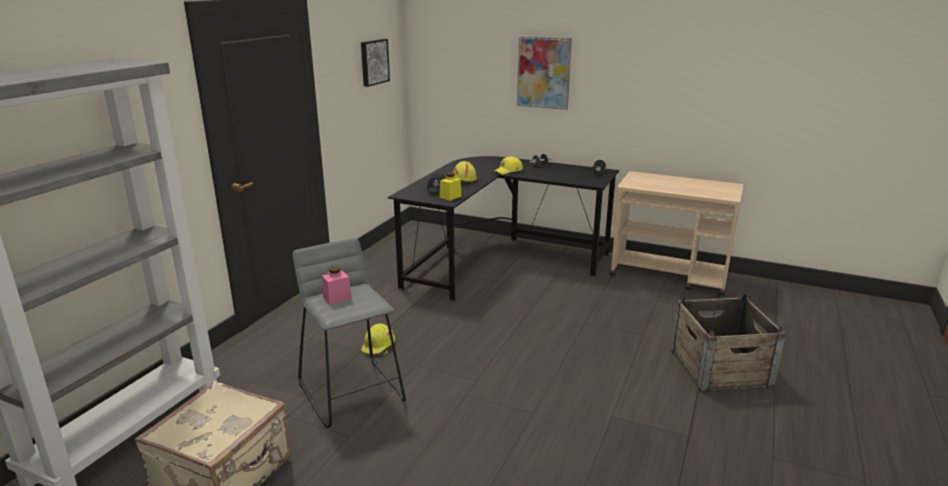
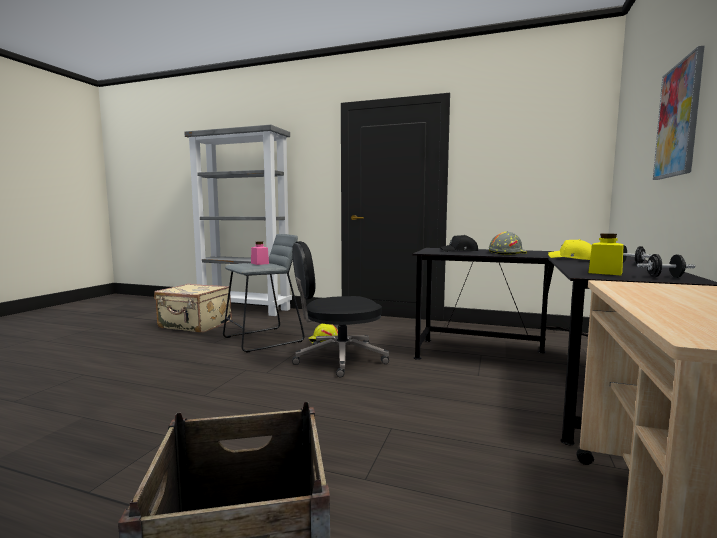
camera: 85 degrees right, 15 degrees down
(373, 62) = (544, 148): picture -> none
(445, 338) = (338, 359): none -> black office chair
(450, 197) = (440, 252): yellow jar -> yellow jar (605, 272)
(462, 179) = (506, 253): yellow hard hat -> grey hard hat

